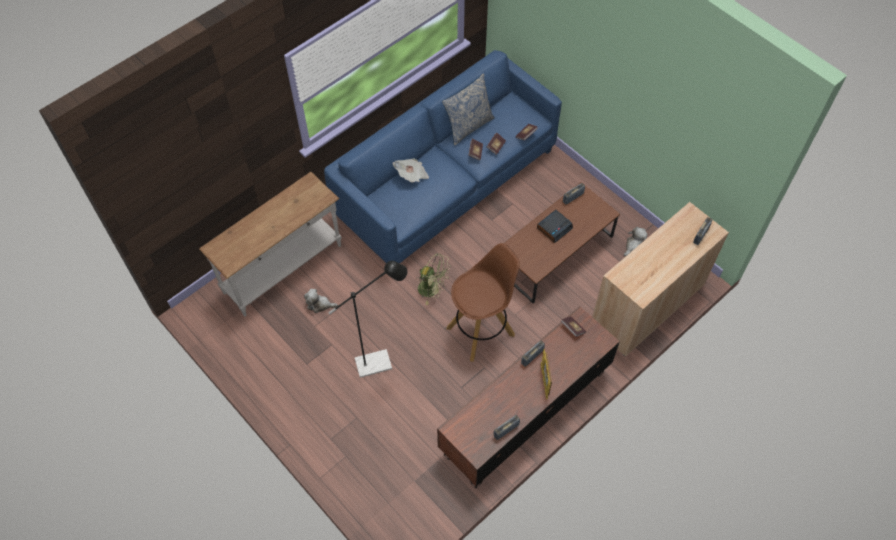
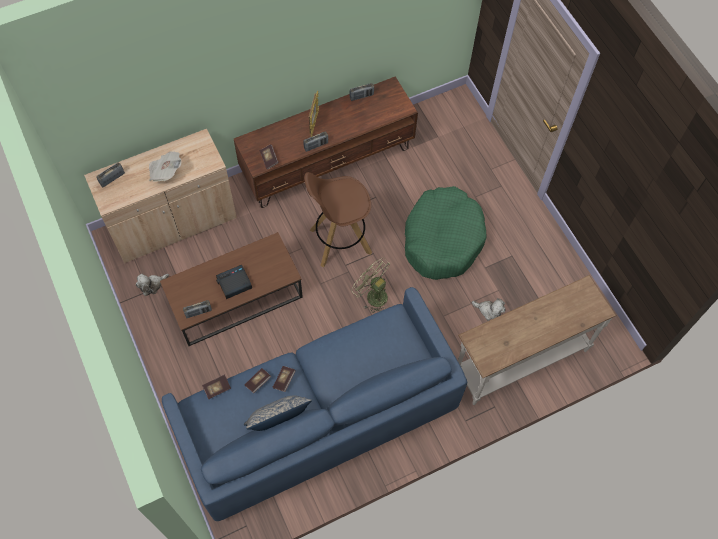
camera: 165 degrees left, 5 degrees up
(380, 361) = (442, 239): black floor lamp -> green dog bed
(411, 174) = (366, 370): newspaper -> newspaper (165, 172)

